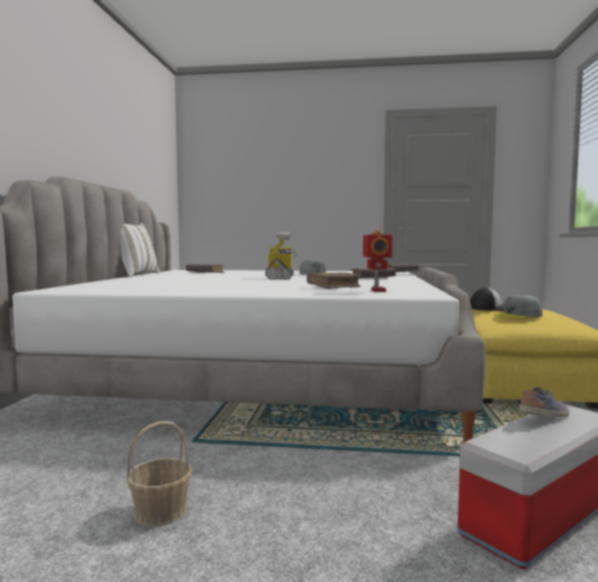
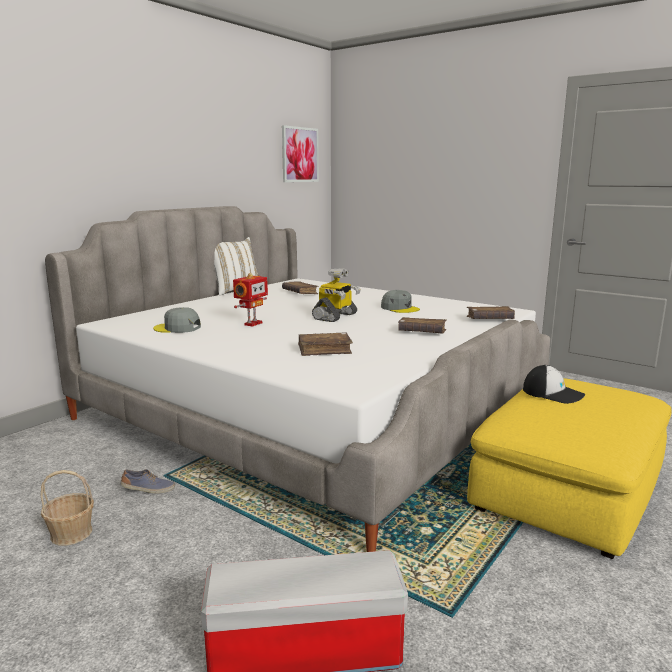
camera: 30 degrees right, 10 degrees up
(160, 158) = (300, 155): none -> picture
(376, 290) = (338, 368): toy robot -> toy robot (252, 324)
(518, 315) = (549, 415): grey cap -> grey cap (177, 328)
(545, 417) = (332, 564): shoe -> shoe (148, 490)

